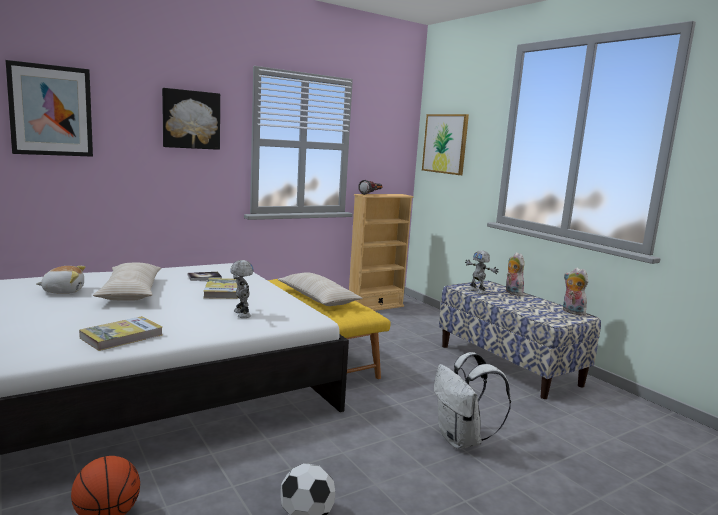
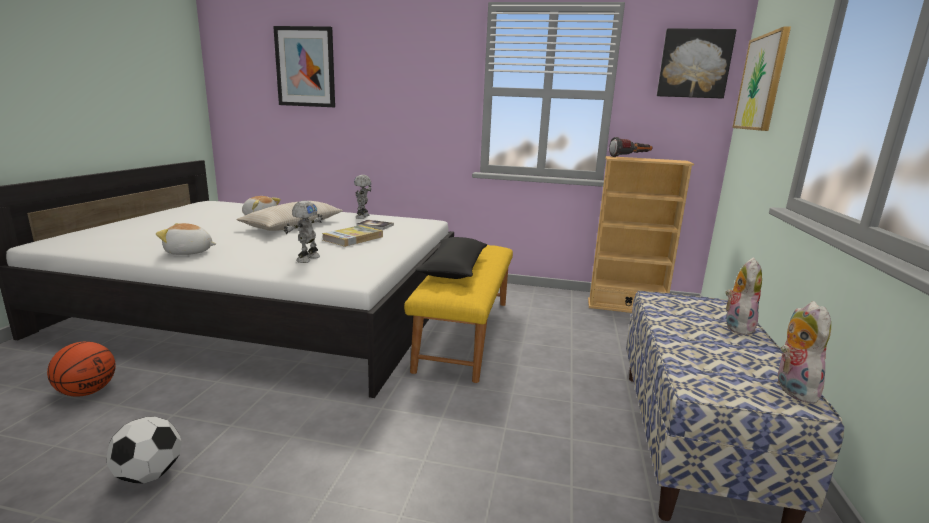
camera: 45 degrees right, 5 degrees up
(122, 336) = (189, 252): book -> plush toy
(191, 119) = (419, 69): picture -> picture (694, 64)
(317, 298) = (454, 268): beige pillow -> black pillow
(462, 440) = (422, 499): white backpack -> none
(477, 291) = (674, 309): toy robot -> toy robot (363, 216)

